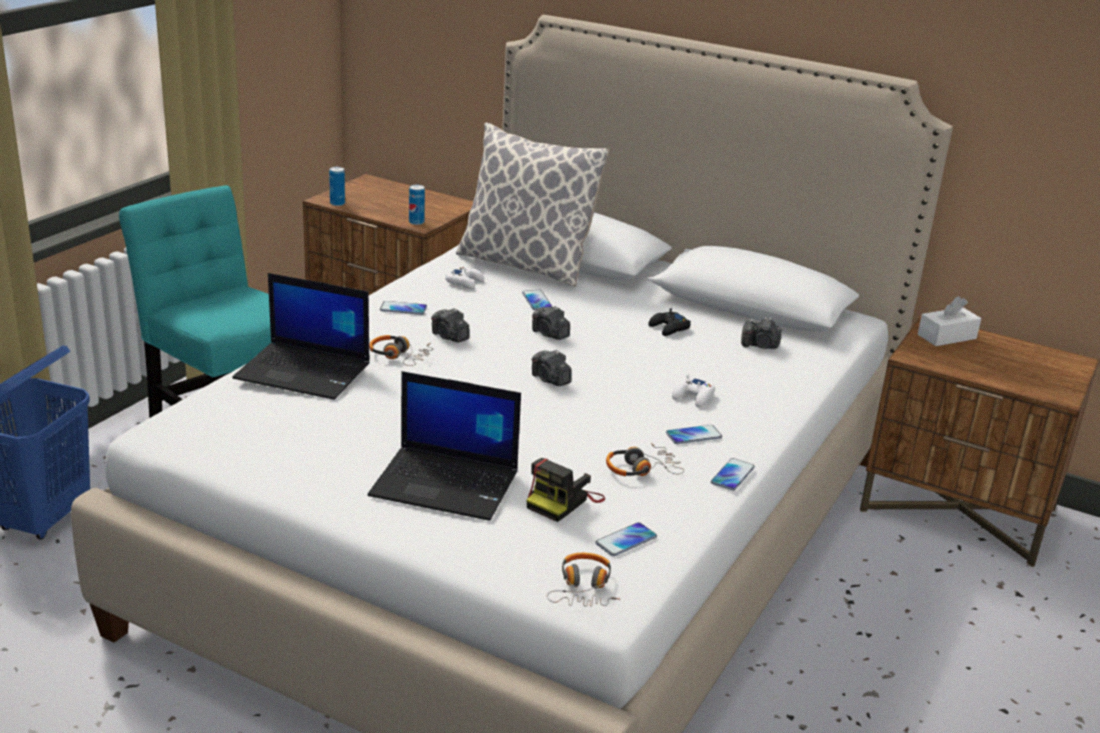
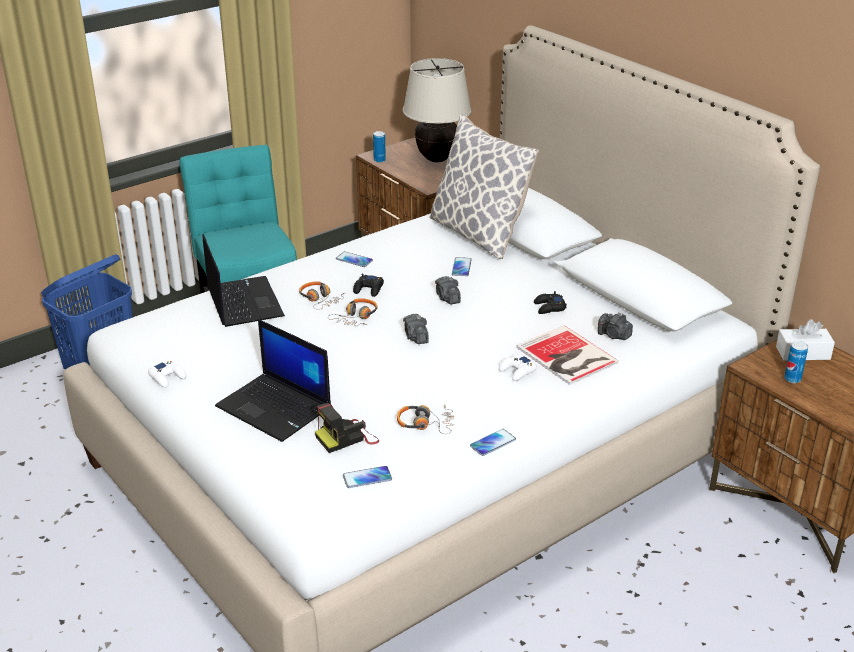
camera: 25 degrees right, 5 degrees up
(305, 371) = (243, 302): laptop -> laptop turned 150 degrees counterclockwise
(405, 196) = (437, 159): none -> beige table lamp
(416, 222) = (427, 184): can -> can (792, 379)
(449, 337) = (369, 289): camera -> black game controller
(465, 282) = (418, 243): white game controller -> white game controller (167, 377)
(584, 589) = (307, 507): headphones -> headphones (356, 318)
(693, 435) = (490, 404): phone -> none
(731, 374) = (567, 357): none -> book

